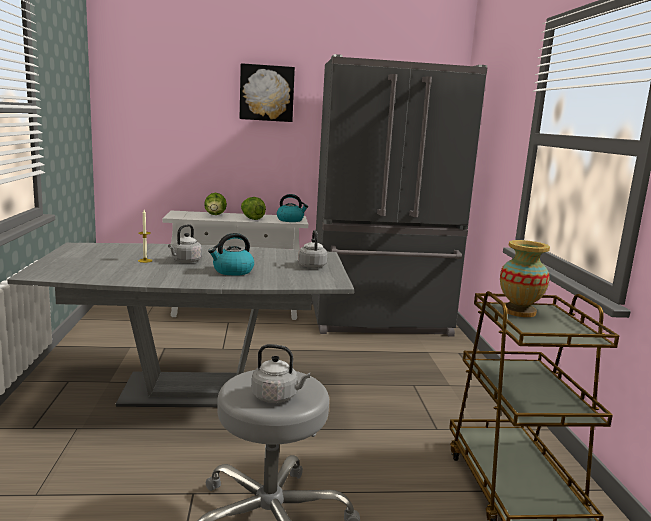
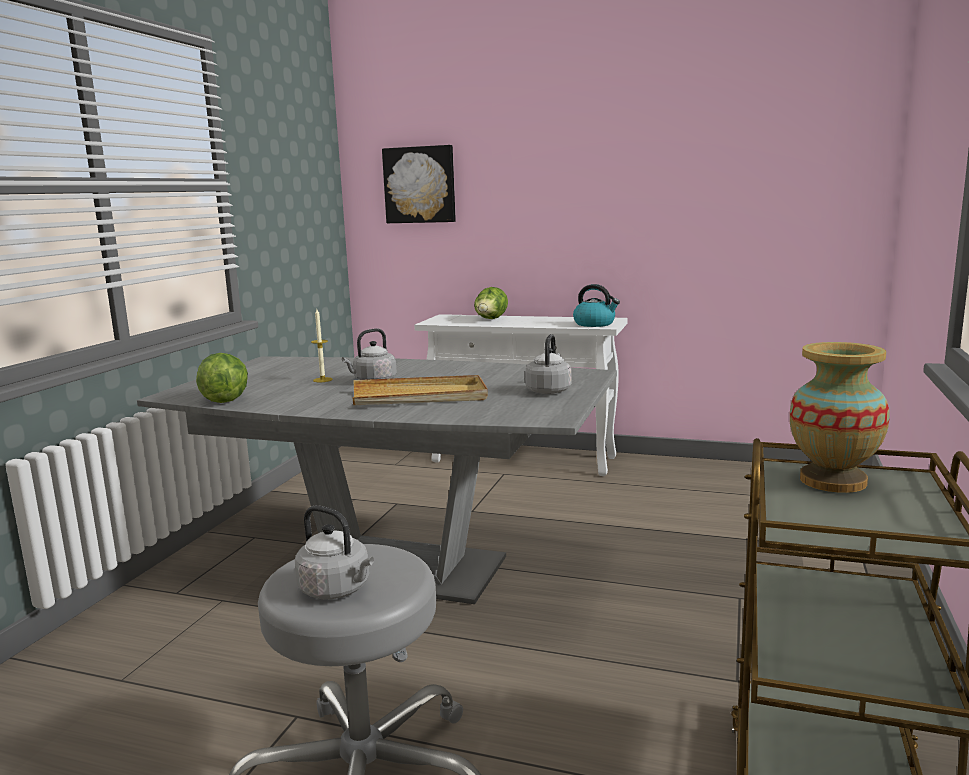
camera: 25 degrees right, 0 degrees up
(232, 271) = (419, 396): kettle -> beige tray
(252, 219) = (538, 323): lettuce -> lettuce (225, 399)
(266, 93) = (564, 135): picture -> picture (420, 185)
(381, 322) = (744, 487): grey fridge -> none

